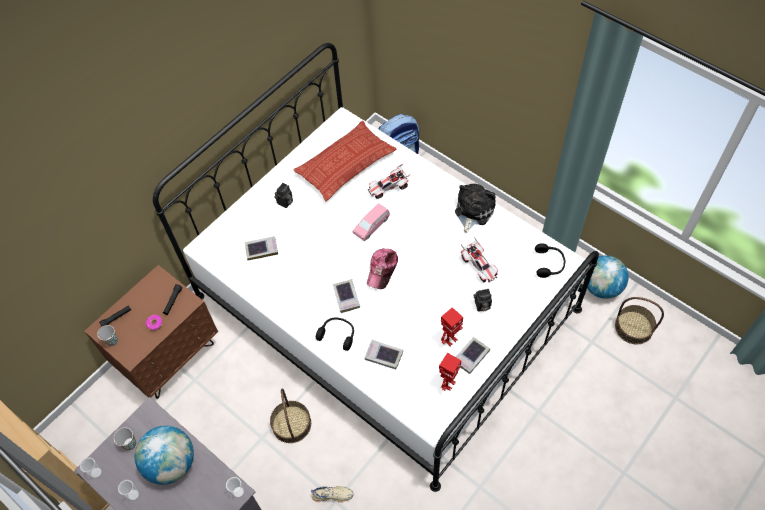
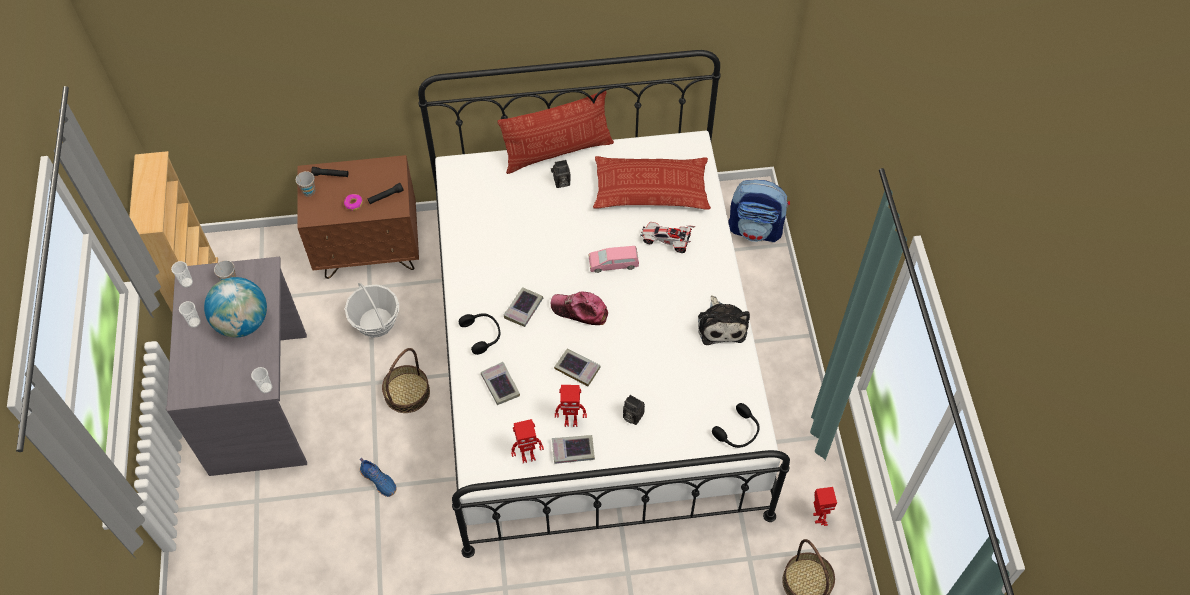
camera: 40 degrees right, 0 degrees up
(223, 398) = (376, 322): none -> basket
(261, 249) = (498, 208): book -> book (577, 369)
(262, 186) = (557, 151): none -> pillow
(332, 494) = (379, 480): beige shoe -> blue shoe
(382, 270) = (580, 310): cap -> cap turned 45 degrees clockwise
(473, 211) = (721, 325): plush toy -> plush toy turned 105 degrees clockwise
(479, 266) = (669, 379): toy car -> none
(601, 287) = (818, 518): globe -> toy robot

